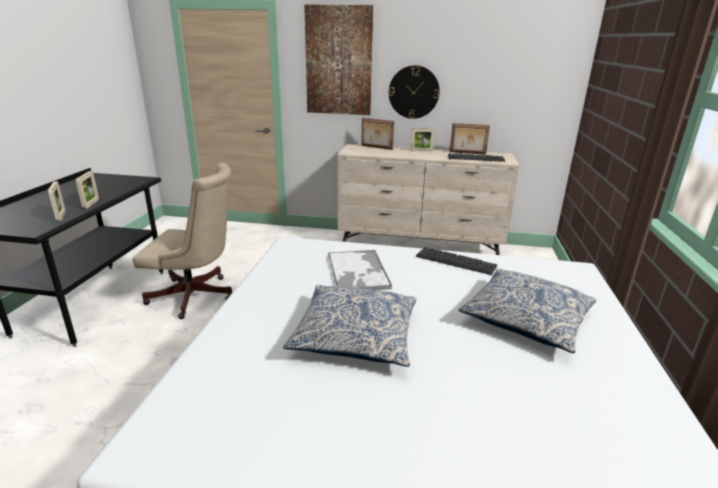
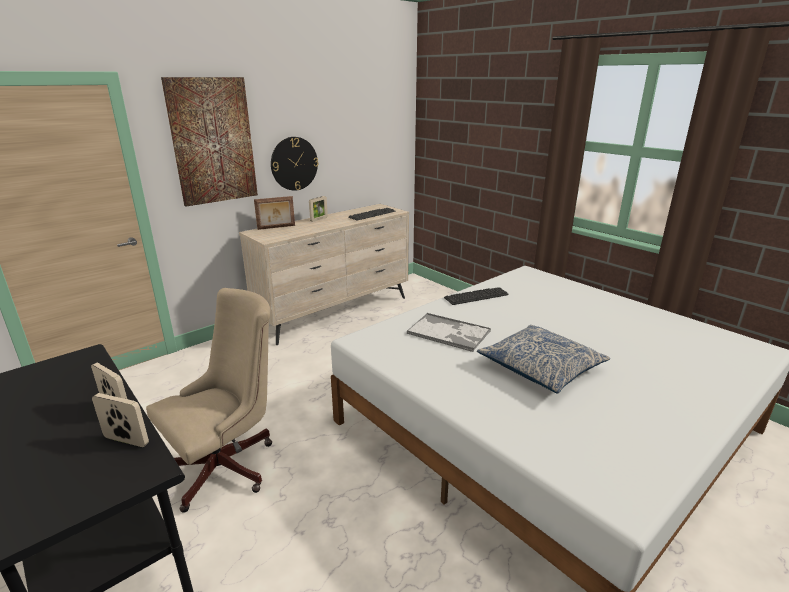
camera: 50 degrees left, 0 degrees up
(467, 153) = (355, 212): picture frame -> none
(526, 319) = (569, 309): pillow -> none

